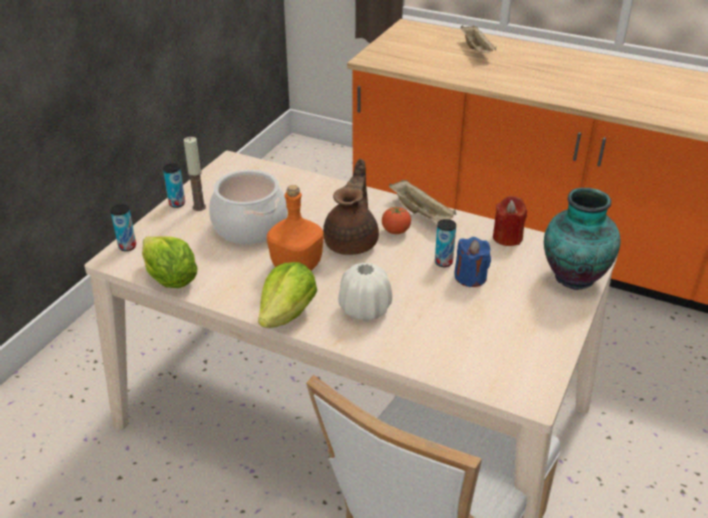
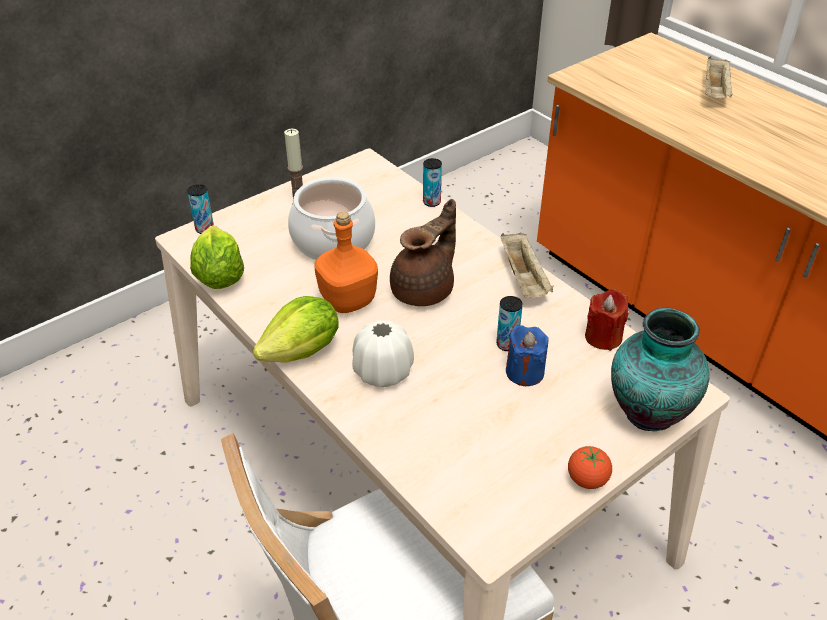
camera: 25 degrees right, 5 degrees up
(177, 203) = (281, 195): can -> can (431, 202)
(395, 231) = (480, 291): tomato -> tomato (587, 479)

